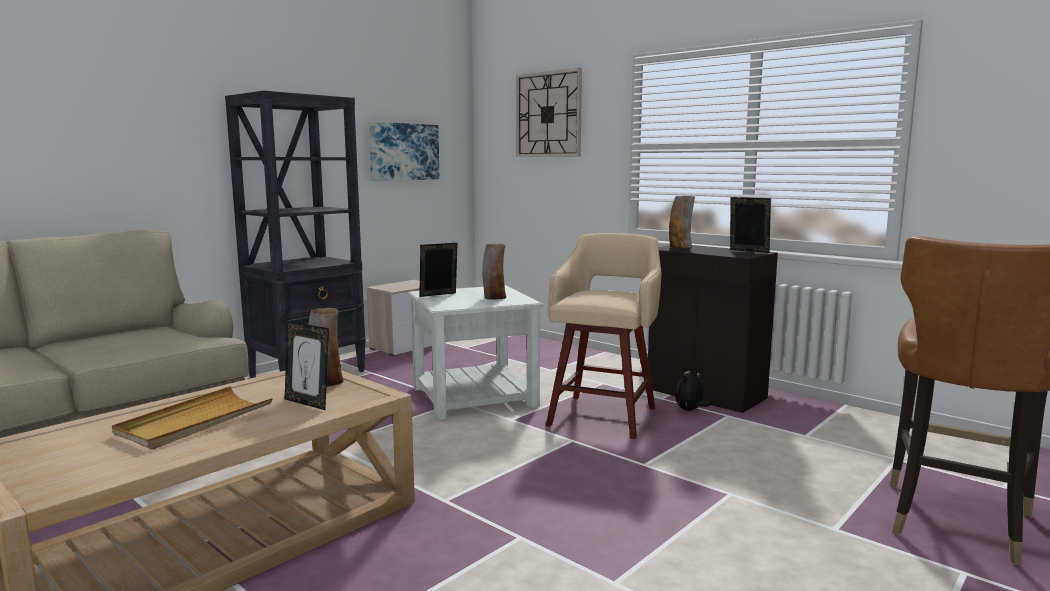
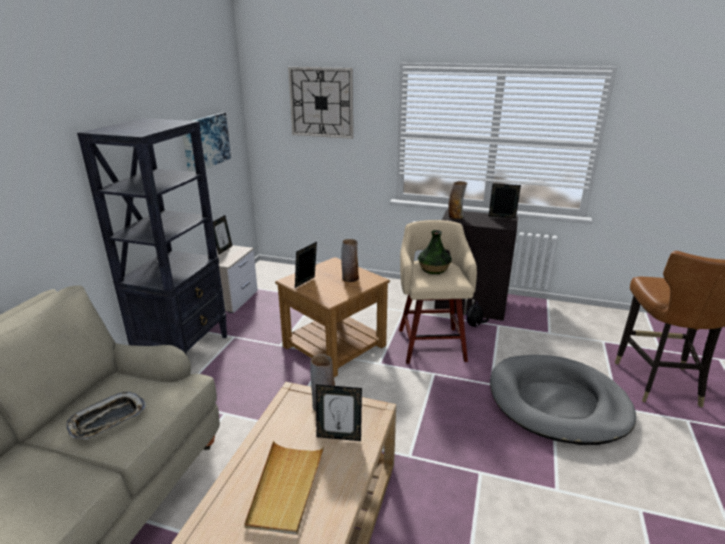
camera: 25 degrees left, 15 degrees up
(108, 344) = (108, 420): none -> tray
(407, 282) = (223, 250): none -> picture frame
(473, 396) = (334, 346): white side table -> brown side table
(600, 292) = (433, 269): none -> vase
(730, 502) = (557, 403): none -> grey dog bed

